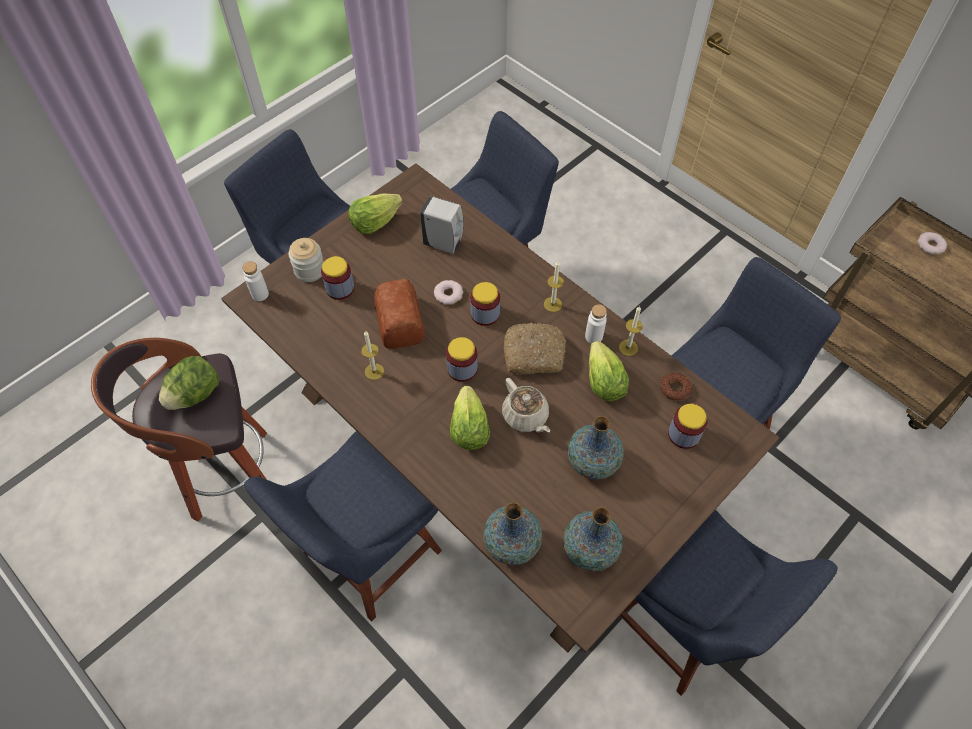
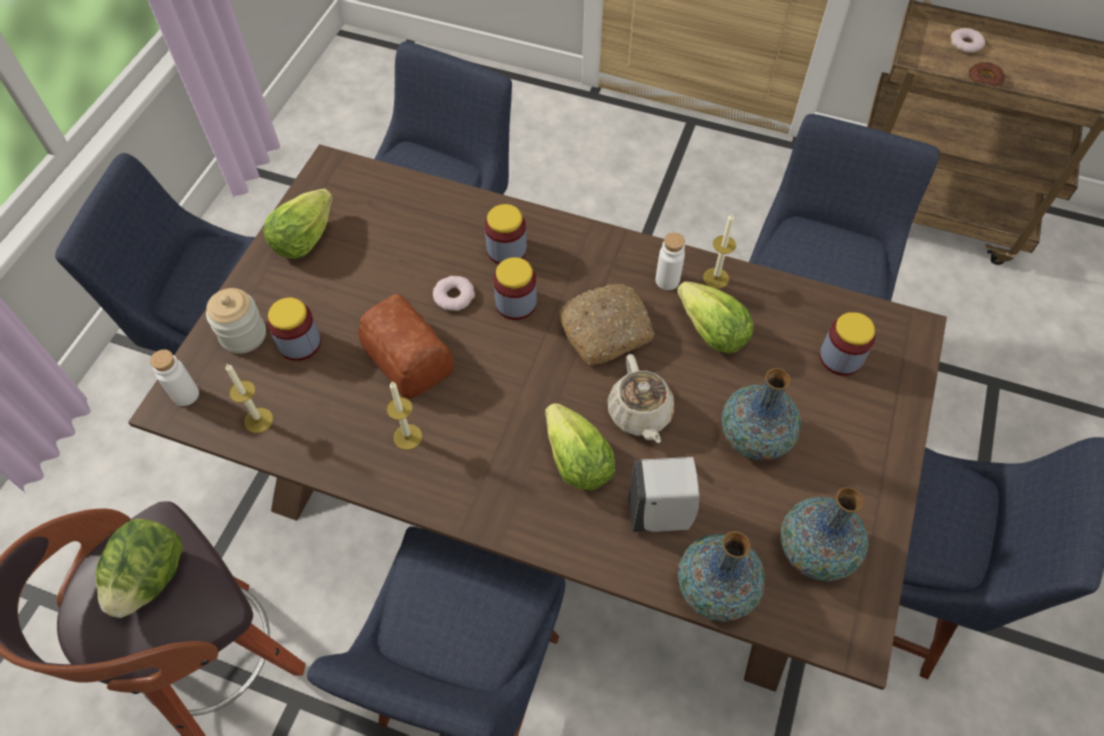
camera: 25 degrees left, 0 degrees up
(445, 244) = (414, 233): white soap dispenser -> white soap dispenser (661, 514)
(462, 369) = (524, 386): jar -> jar (506, 250)
(525, 416) = (640, 414): beige teapot -> beige teapot turned 45 degrees clockwise
(552, 304) = (595, 259): candle -> candle (258, 420)
(675, 389) = (798, 306): donut -> donut (984, 79)

